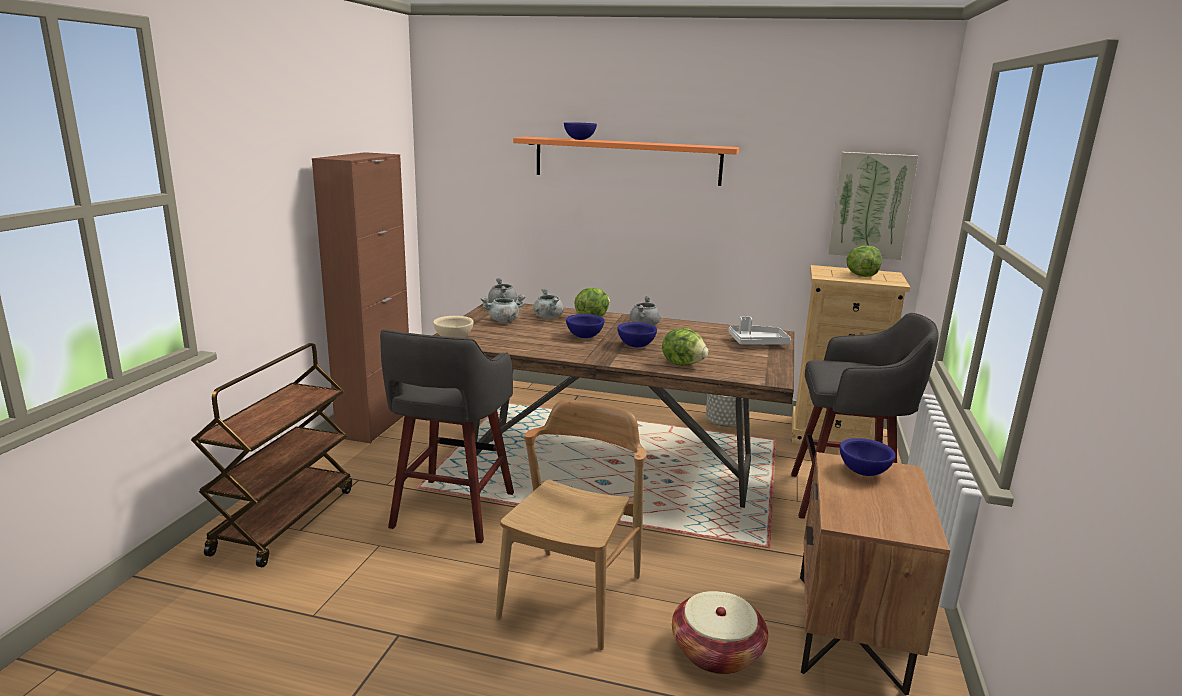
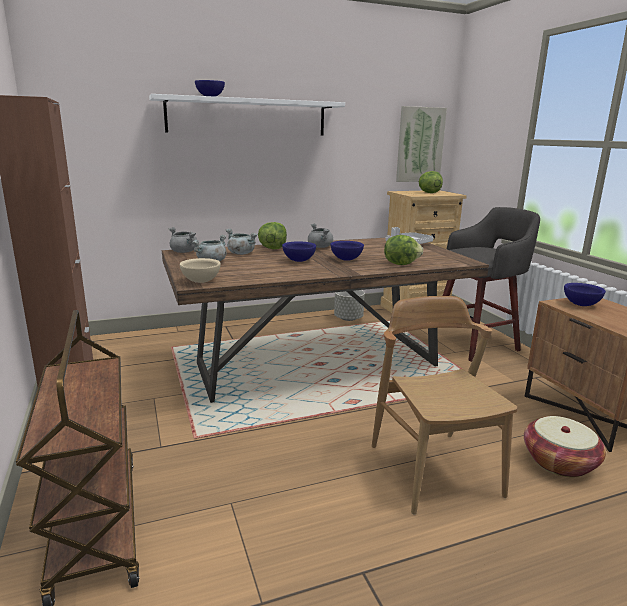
camera: 35 degrees left, 0 degrees up
(451, 512) = (254, 446): grey stool -> none
(627, 161) = (248, 117): orange shelf -> white shelf

